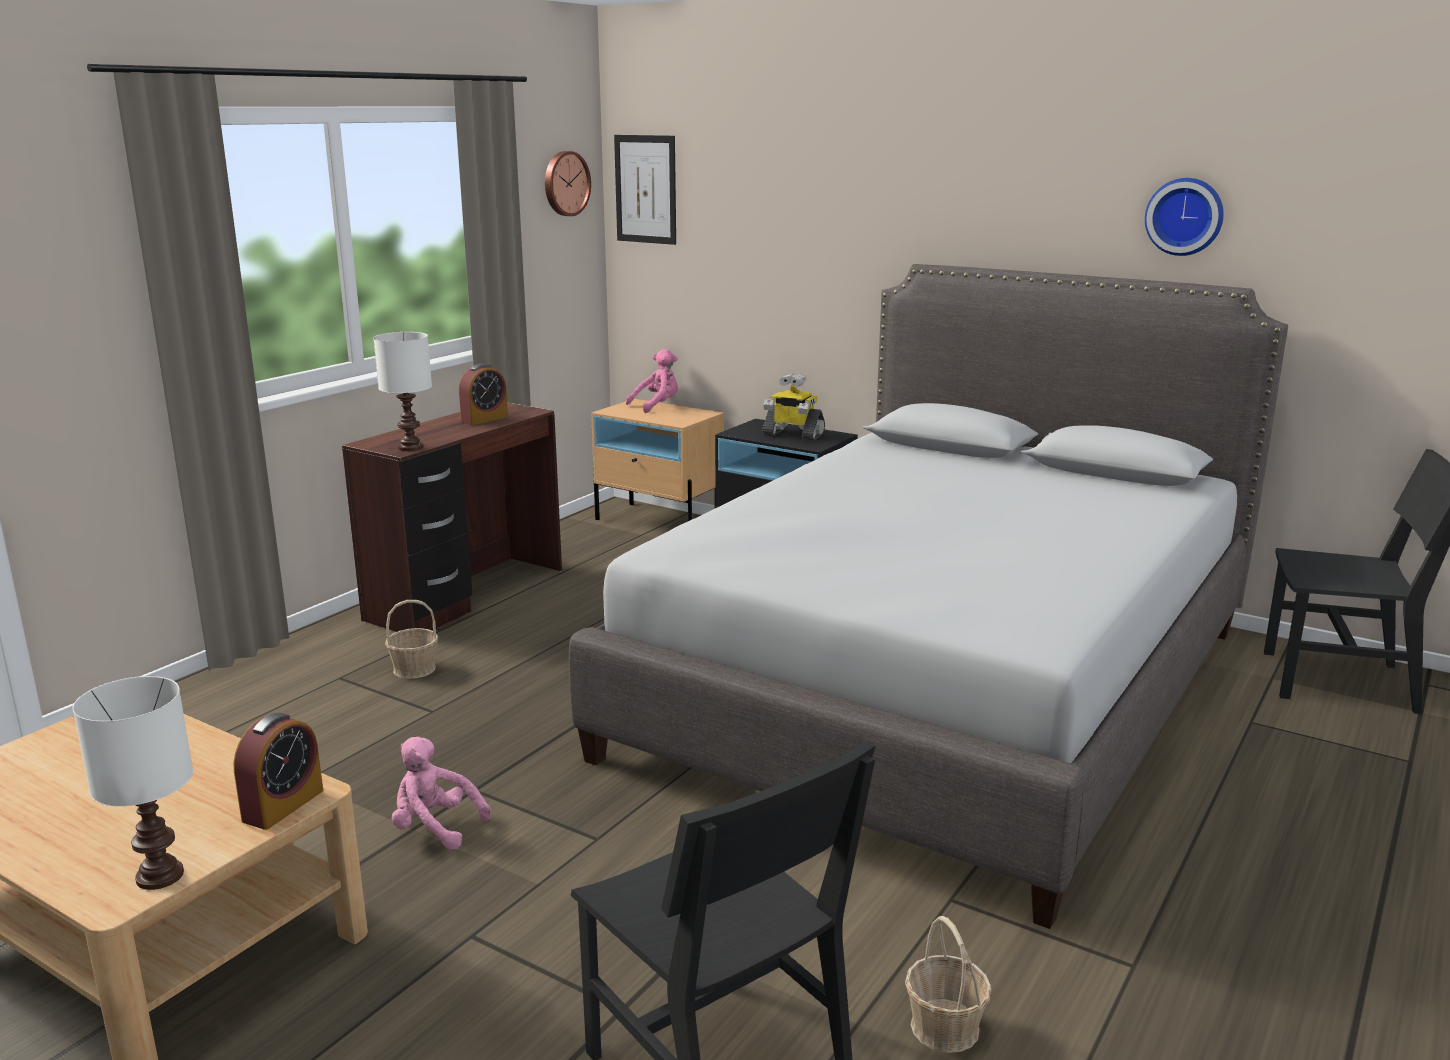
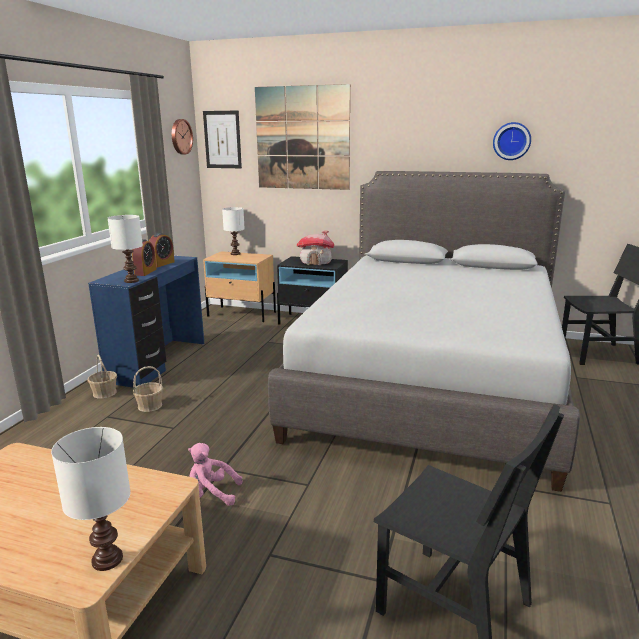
camera: 15 degrees left, 0 degrees up
(283, 805) = (161, 497): alarm clock -> alarm clock (145, 272)
(468, 595) = (159, 362): brown desk -> blue desk
(657, 406) = (236, 254): pink plush toy -> white table lamp
(785, 193) = (302, 138): none -> picture
(792, 434) = (316, 262): toy robot -> toy house
(944, 1028) = (548, 554): basket -> basket (104, 393)

